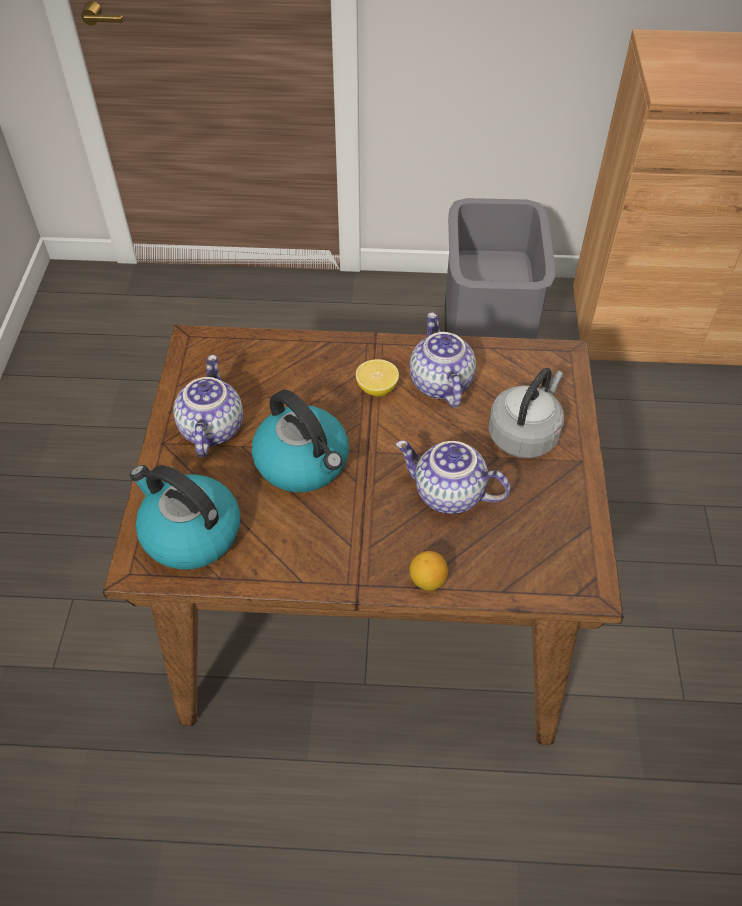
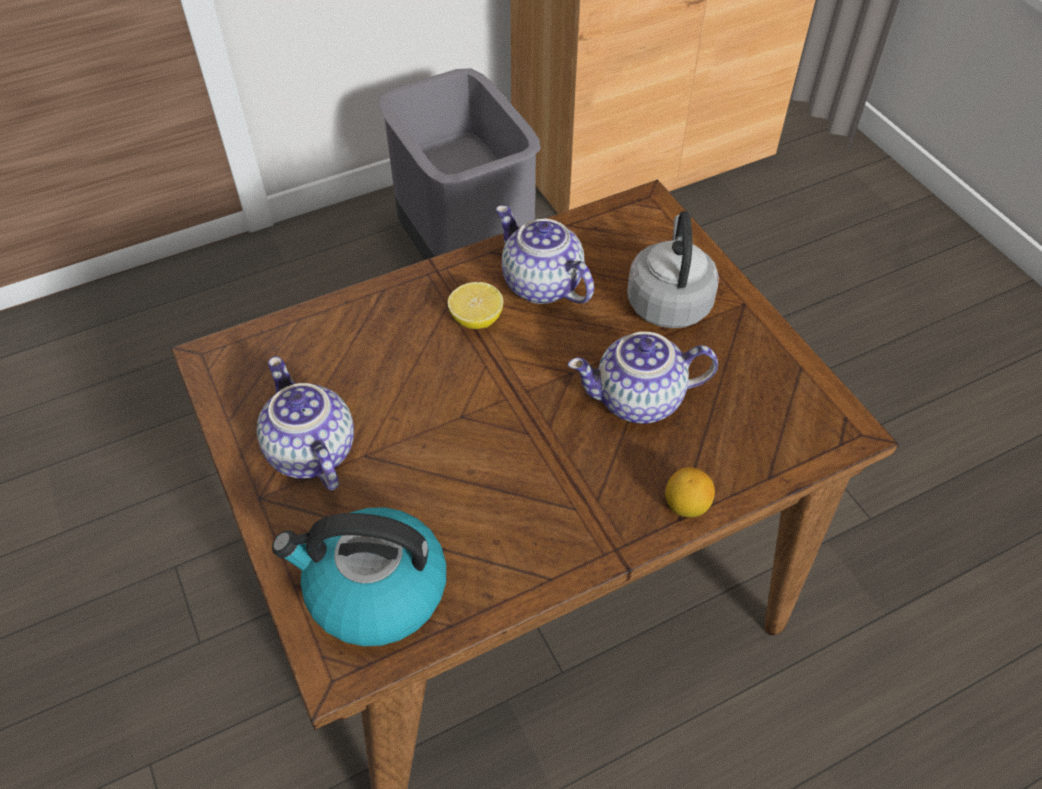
camera: 30 degrees left, 0 degrees up
(303, 462) = (453, 440): kettle -> none

